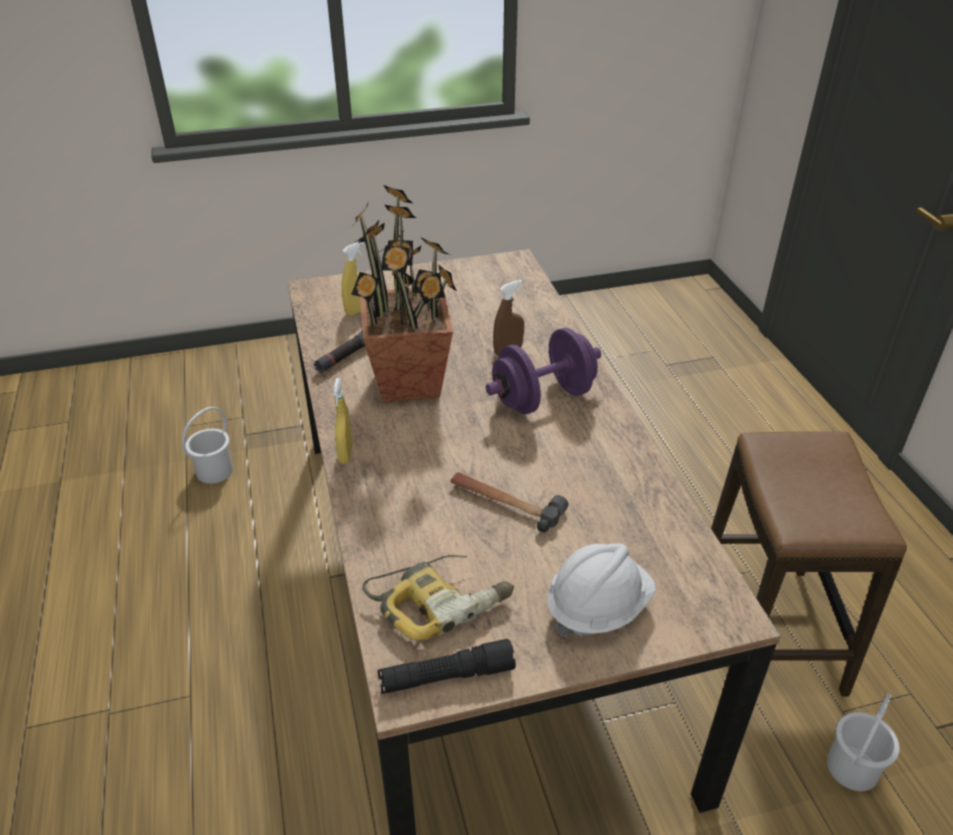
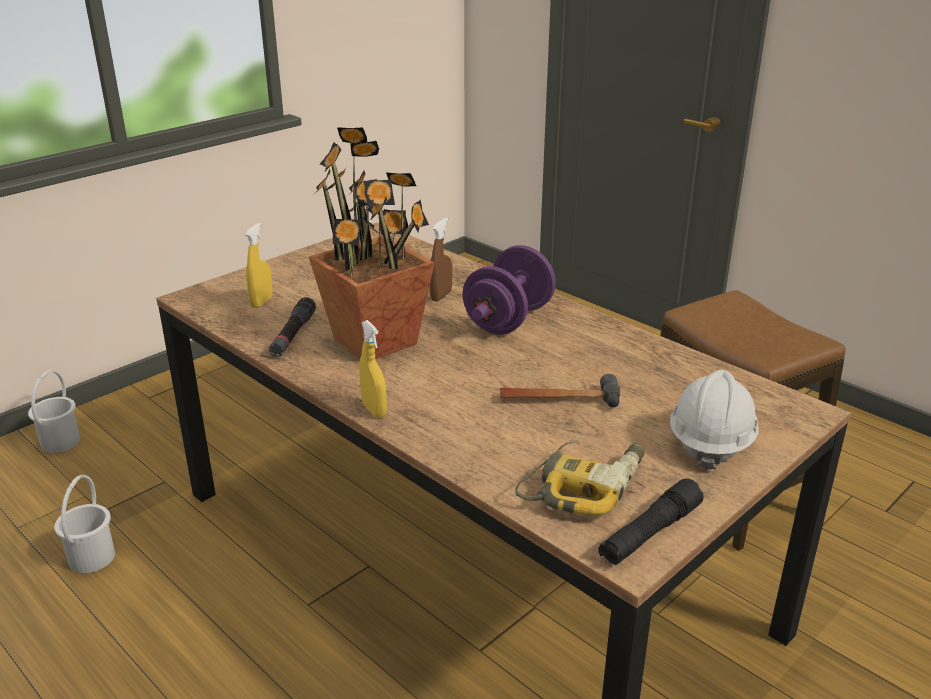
camera: 30 degrees left, 10 degrees down
(853, 767) = (858, 562): white bucket -> white bucket (61, 441)

